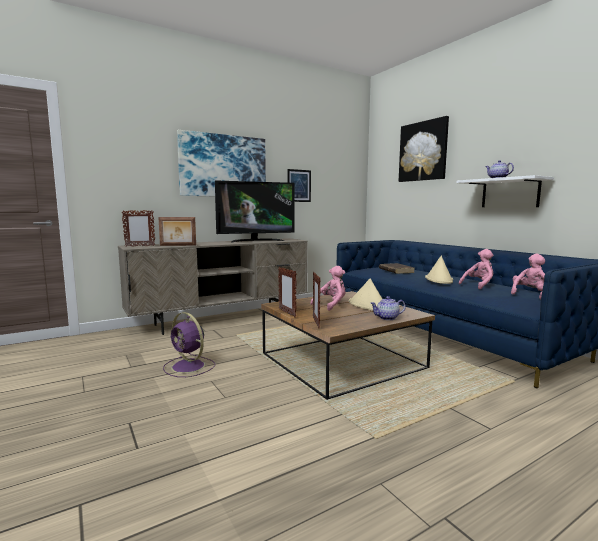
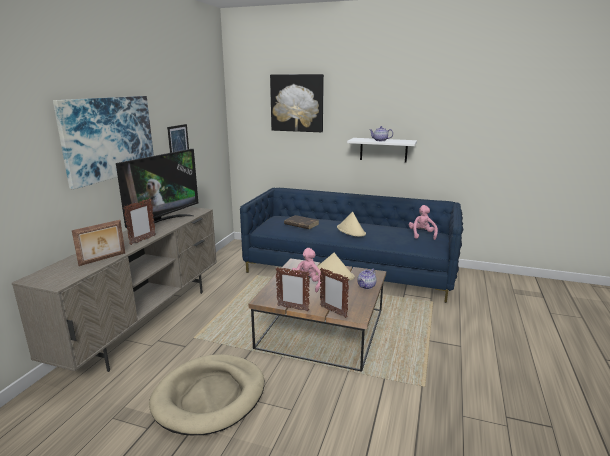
camera: 40 degrees left, 10 degrees up
(140, 246) = (56, 276): picture frame -> picture frame (142, 240)
(189, 367) = (210, 396): purple fan -> beige dog bed
(479, 285) = (382, 231): pink plush toy -> none

